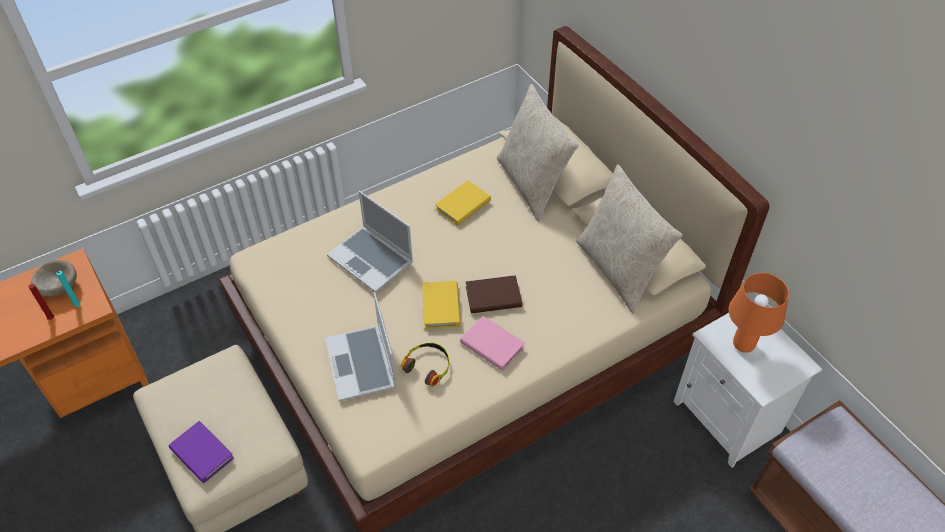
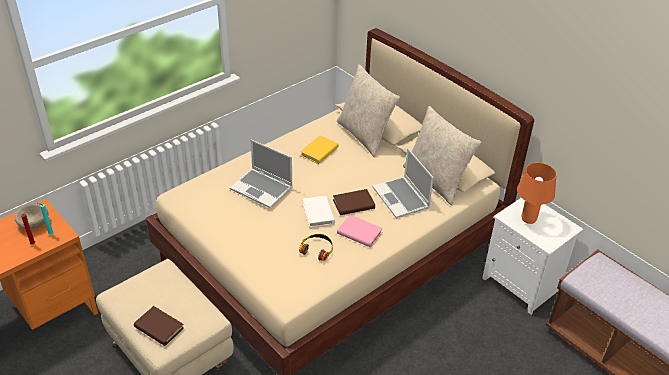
camera: 10 degrees left, 10 degrees down
(202, 454) = (159, 328): purple book -> brown book
(362, 364) = (270, 253): laptop -> laptop (402, 198)
(441, 307) = (318, 213): yellow book -> white book

